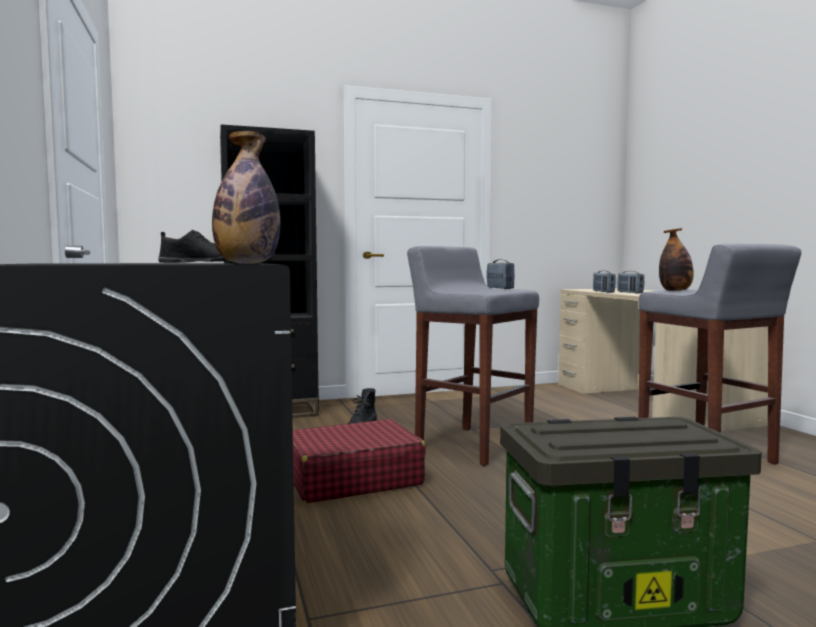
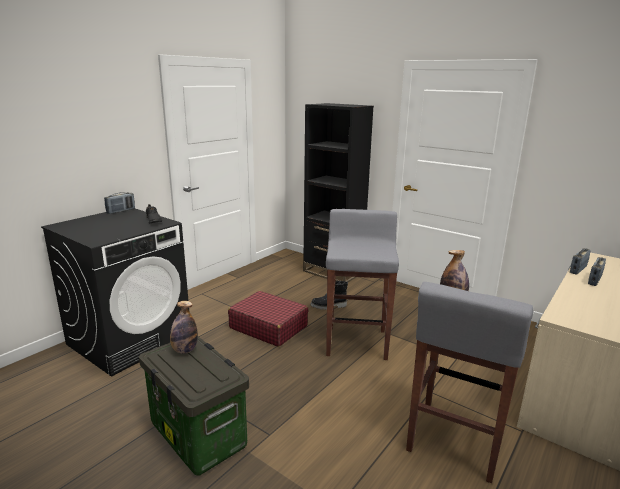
camera: 55 degrees right, 15 degrees up
(247, 263) = (99, 240): bottle -> bottle (184, 350)
(500, 288) = (378, 250): radio -> radio (121, 211)

